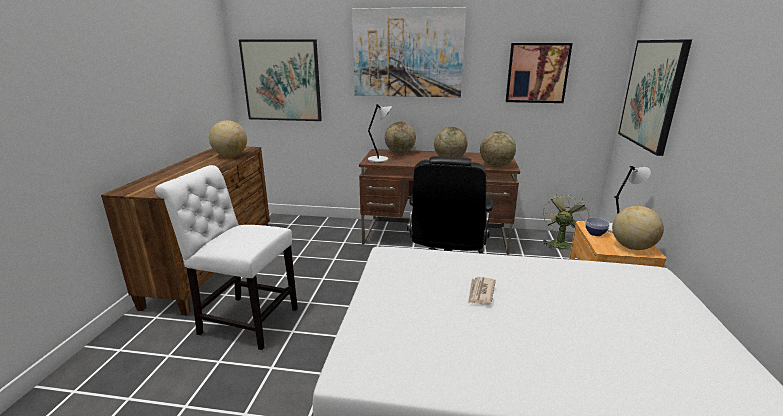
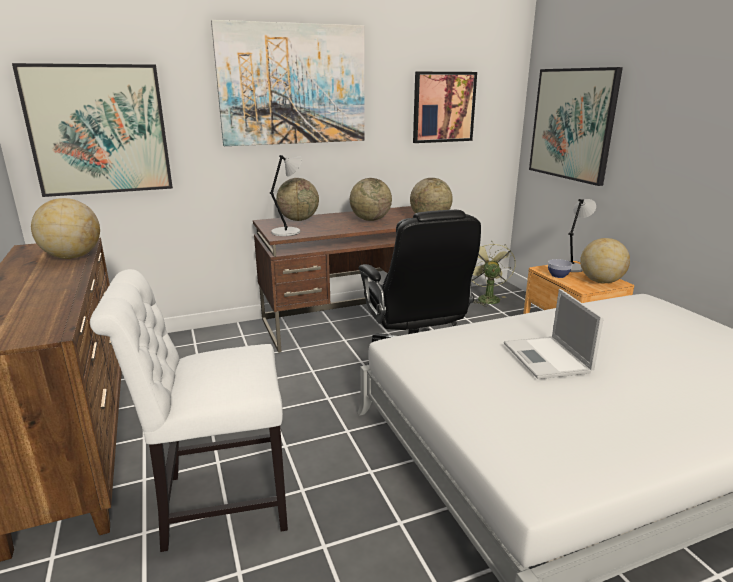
camera: 30 degrees left, 0 degrees up
(480, 292) = (547, 358): newspaper -> laptop

